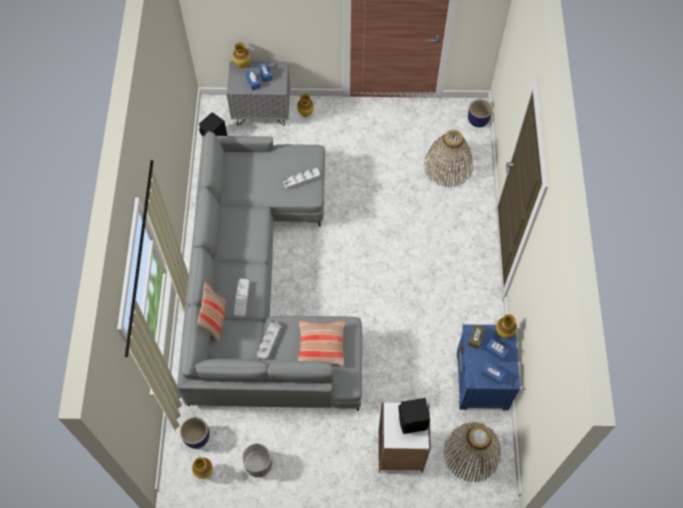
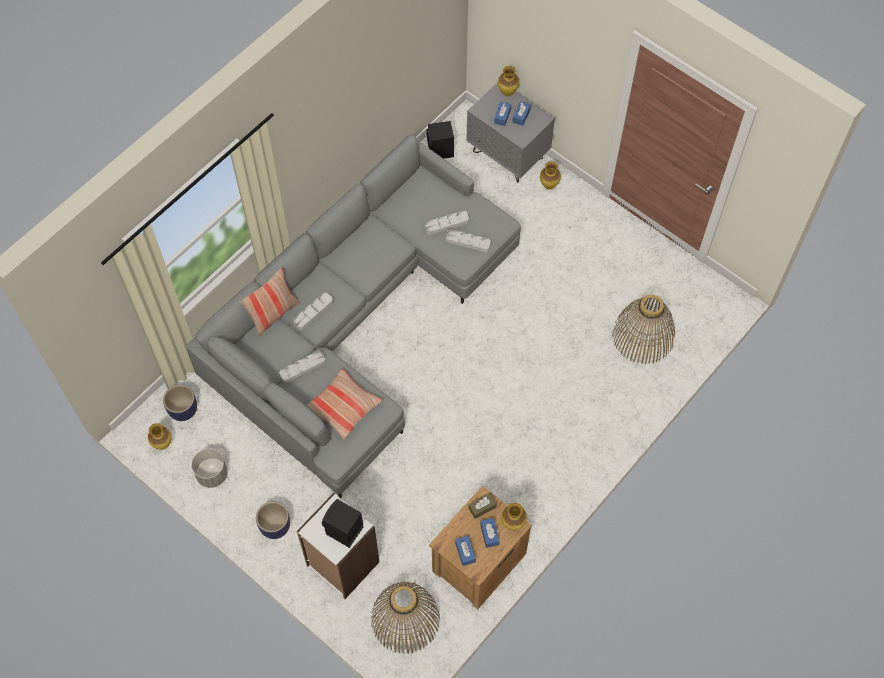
camera: 40 degrees right, 0 degrees up
(277, 178) = (446, 224): none -> grey tray
(478, 120) = (719, 312): planter -> planter (275, 526)
(481, 381) = (477, 562): blue nightstand -> brown nightstand

